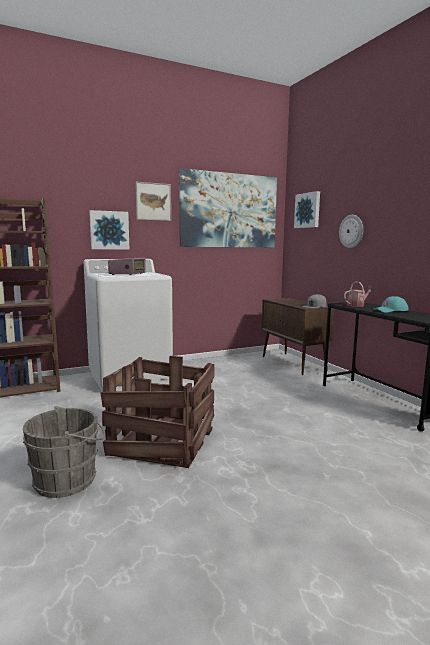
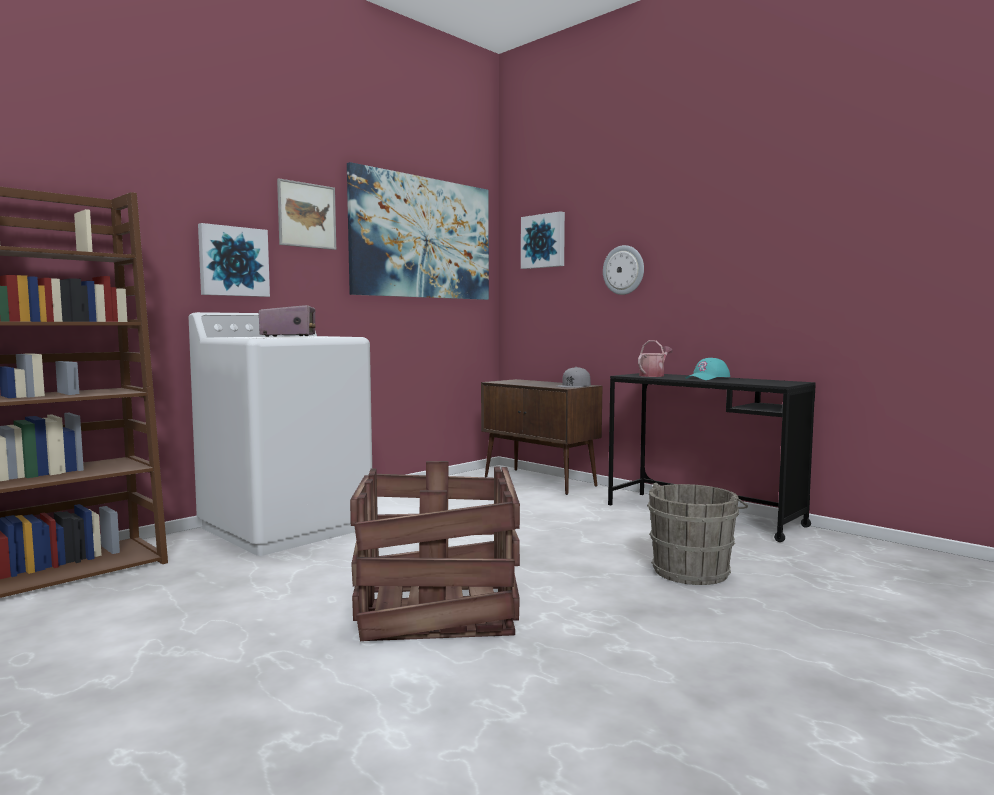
camera: 20 degrees left, 5 degrees down
(69, 479) = (327, 687): grey bucket -> grey bucket (693, 570)

